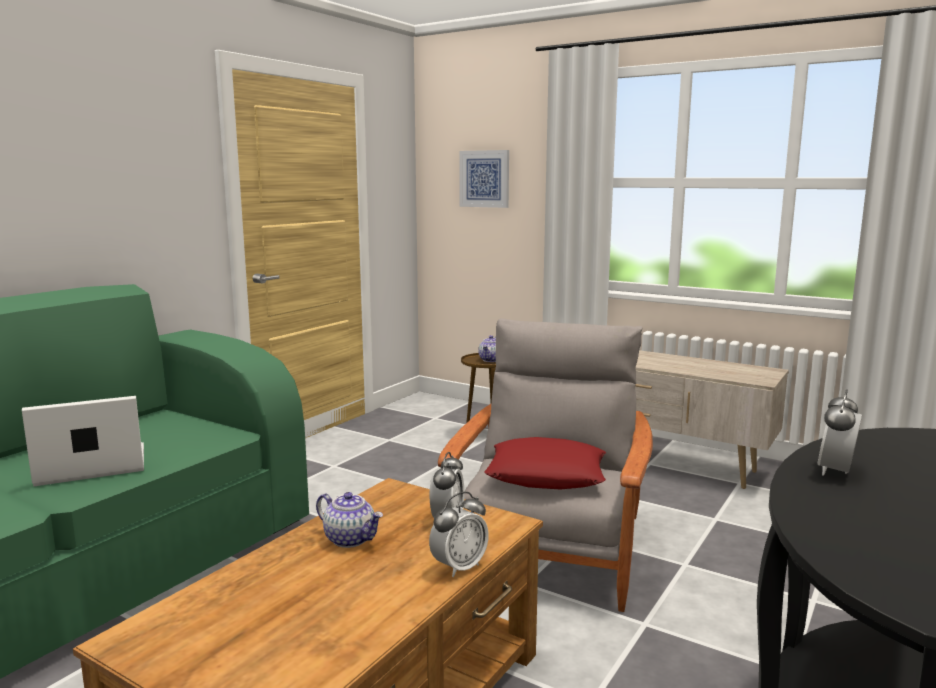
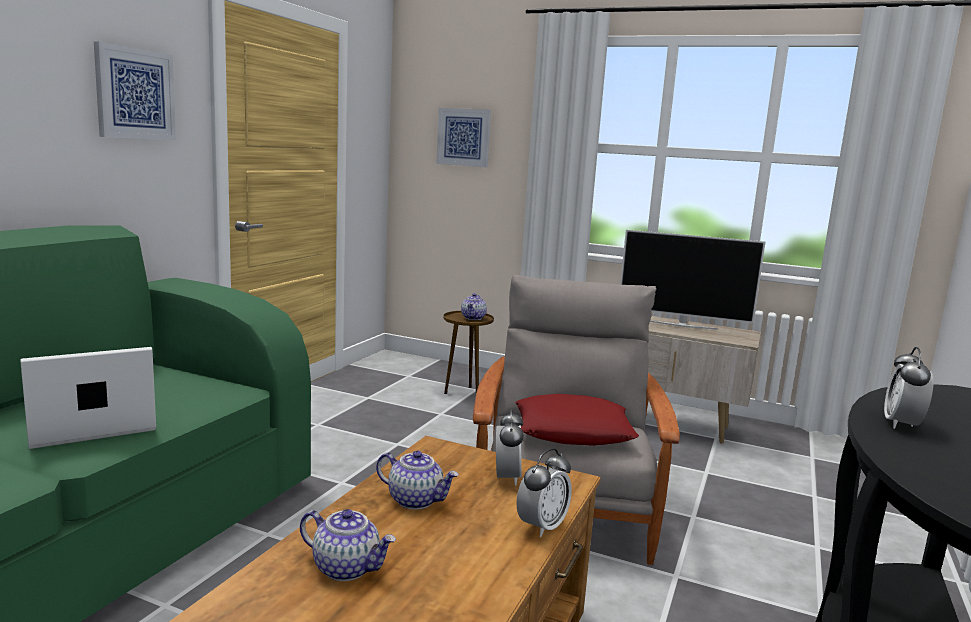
camera: 10 degrees left, 0 degrees up
(147, 164) = (135, 94): none -> picture
(260, 598) = (347, 568): none -> teapot
(702, 364) = (682, 325): none -> television

